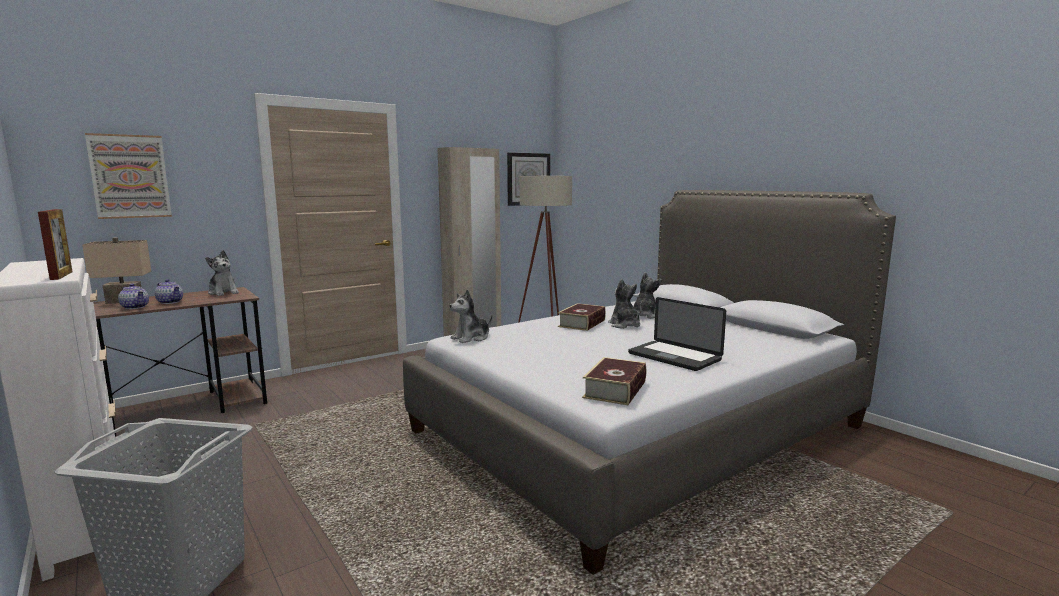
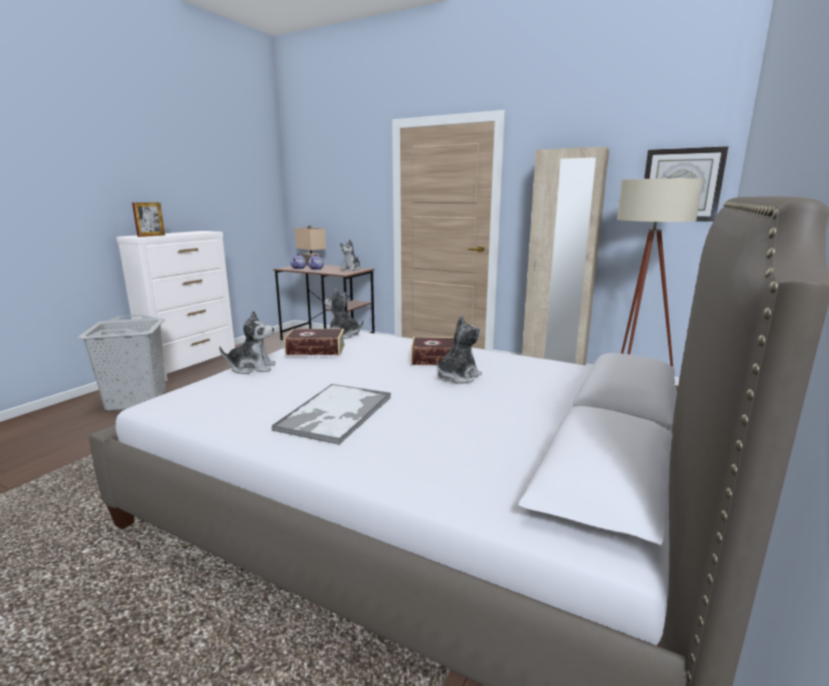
camera: 65 degrees right, 5 degrees up
(130, 176) = (326, 187): picture -> none
(615, 389) = (204, 399): book -> book (316, 349)
(644, 315) = (527, 381): plush toy -> plush toy (252, 368)
(674, 357) = (335, 414): laptop -> tray

